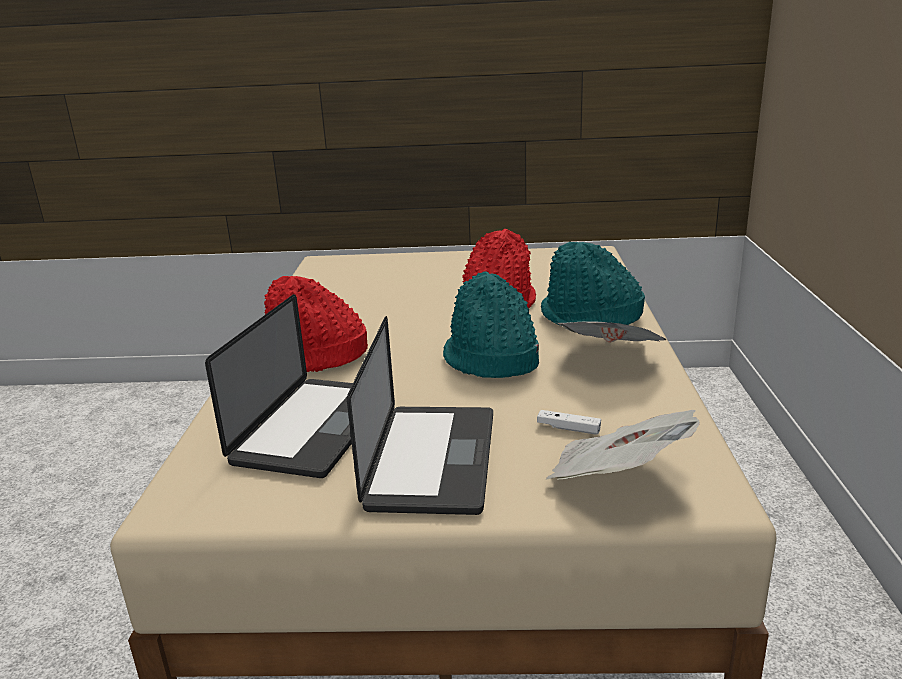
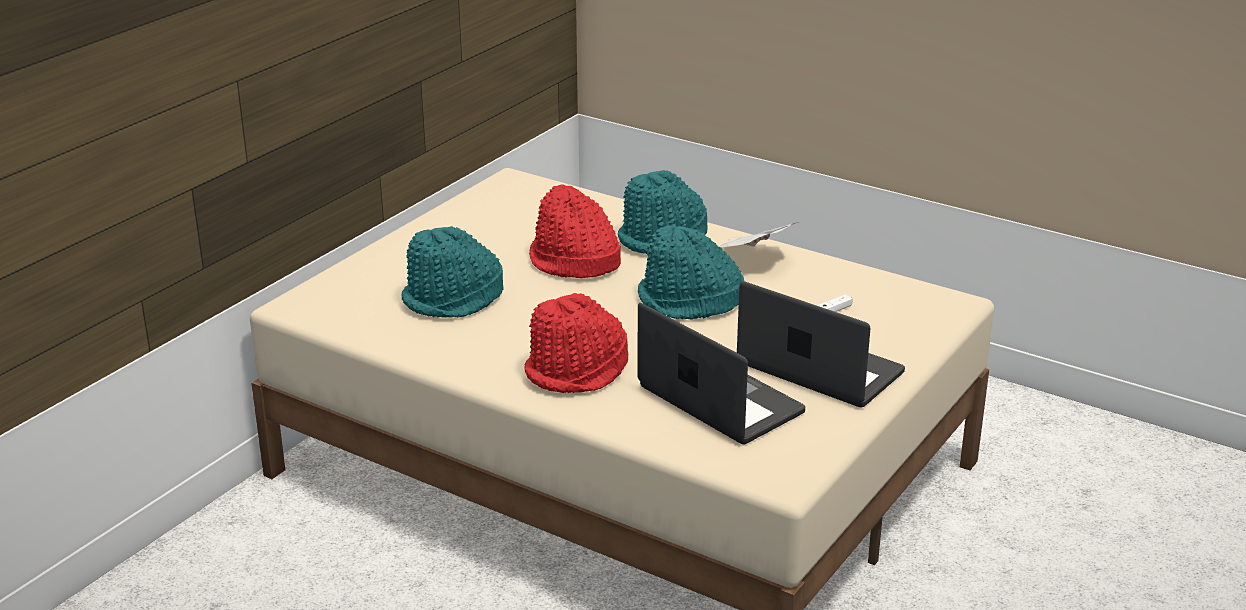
camera: 60 degrees left, 5 degrees up
(383, 290) = (453, 299): none -> turquoise hat
(616, 478) = (905, 320): newspaper -> none

